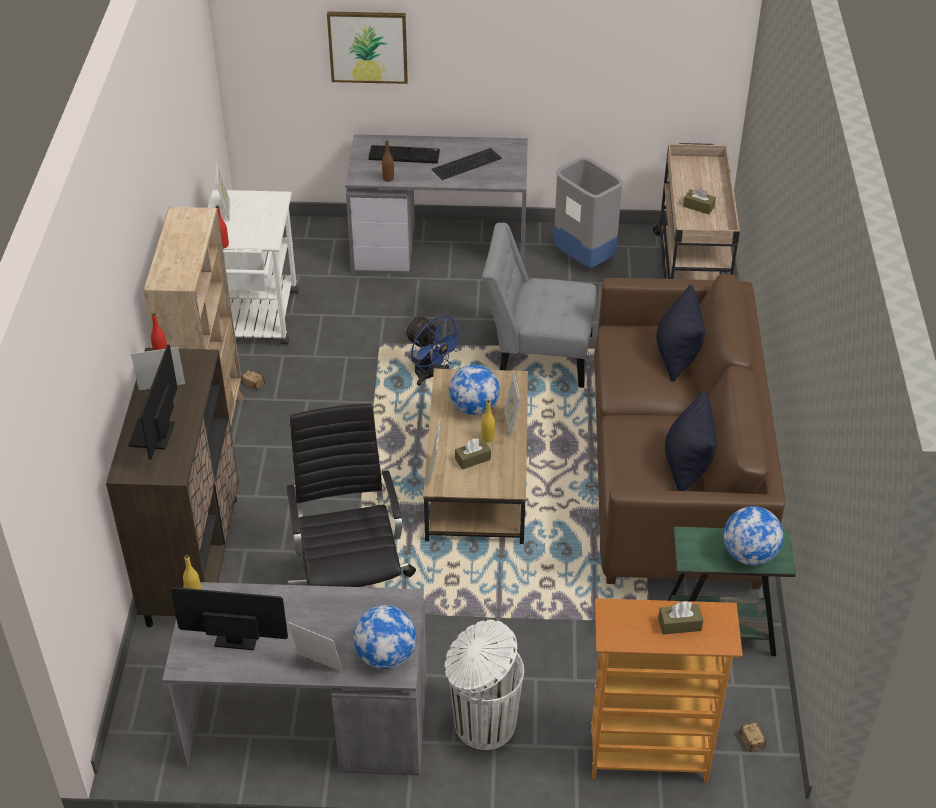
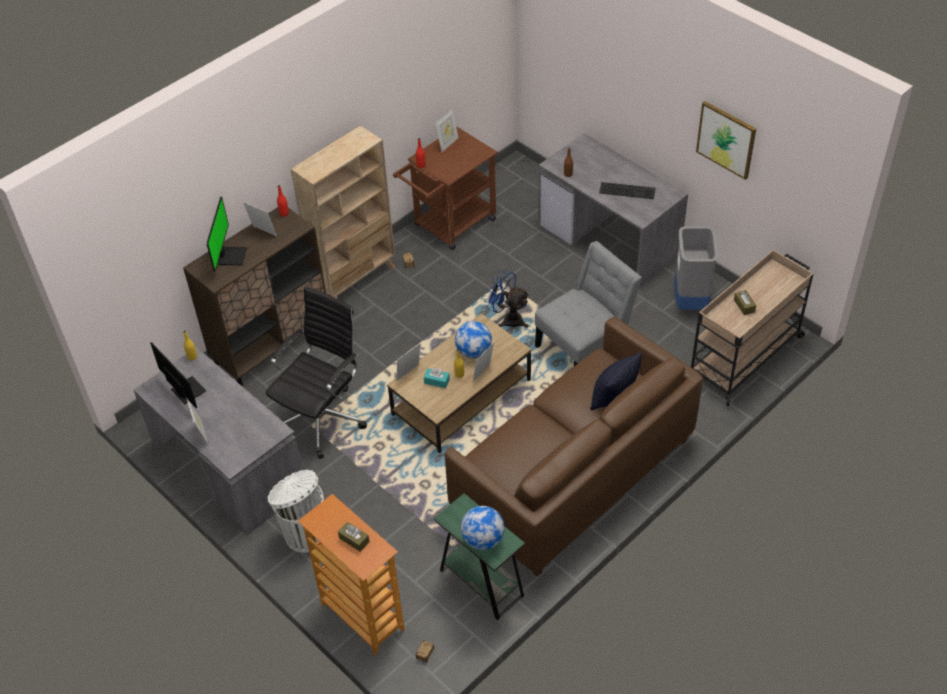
camera: 45 degrees right, 5 degrees up
(154, 435) = (231, 256): monitor -> monitor turned 135 degrees clockwise
(255, 323) = (450, 226): white cart -> brown cart
(368, 46) = (600, 76): picture -> picture (726, 139)
(386, 656) = (236, 452): globe -> none
(405, 155) = (597, 163): keyboard -> none
(431, 375) = (508, 319): blue fan -> blue fan turned 120 degrees clockwise
(472, 459) = (436, 381): brown tissue box -> turquoise tissue box
(538, 355) = (585, 346): grey chair -> grey chair turned 90 degrees clockwise
(686, 467) = (531, 467): black pillow -> none

